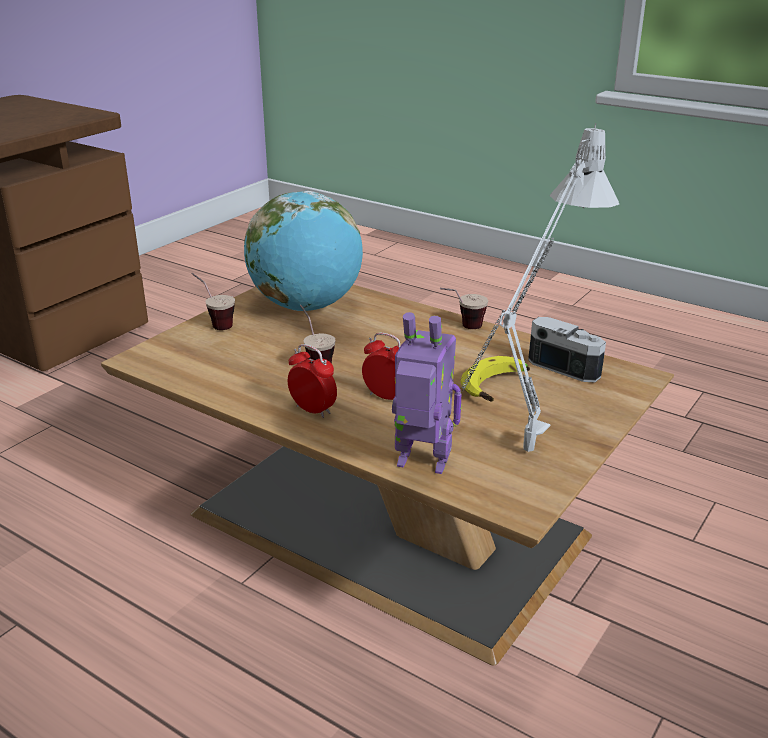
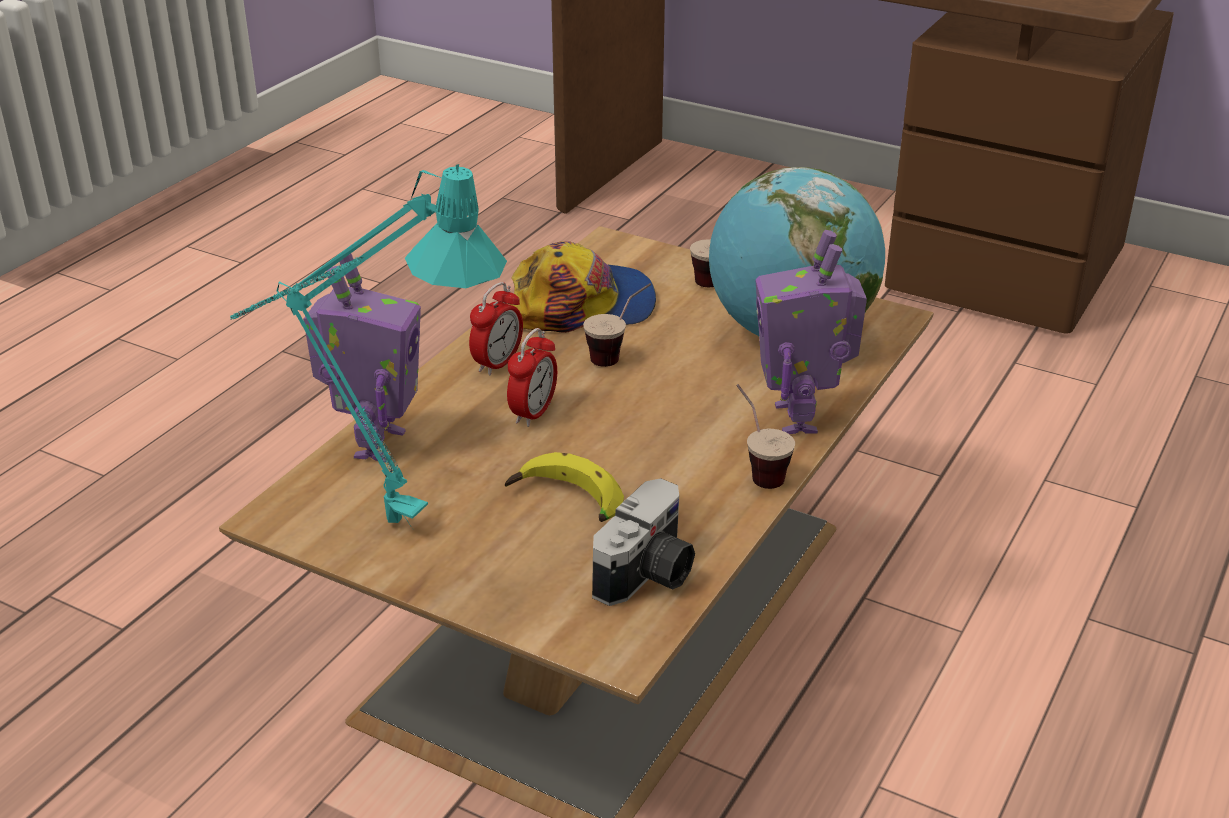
camera: 85 degrees right, 5 degrees up
(235, 373) = (582, 305): none -> cap
(407, 312) = (800, 418): none -> toy robot
(521, 461) = (376, 518): grey table lamp -> turquoise table lamp

